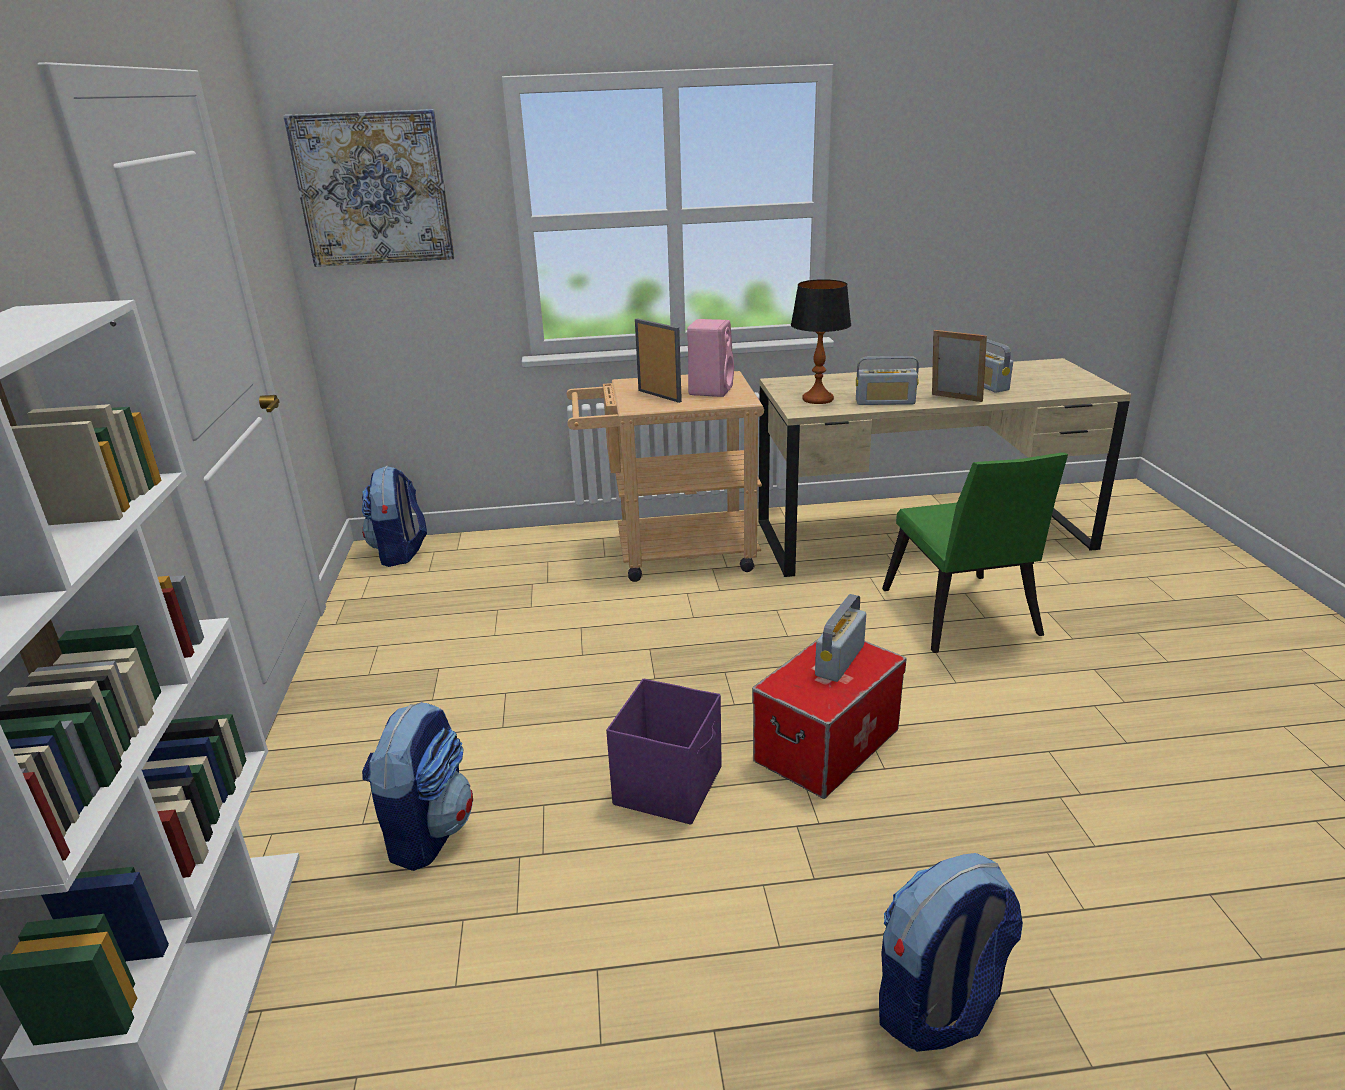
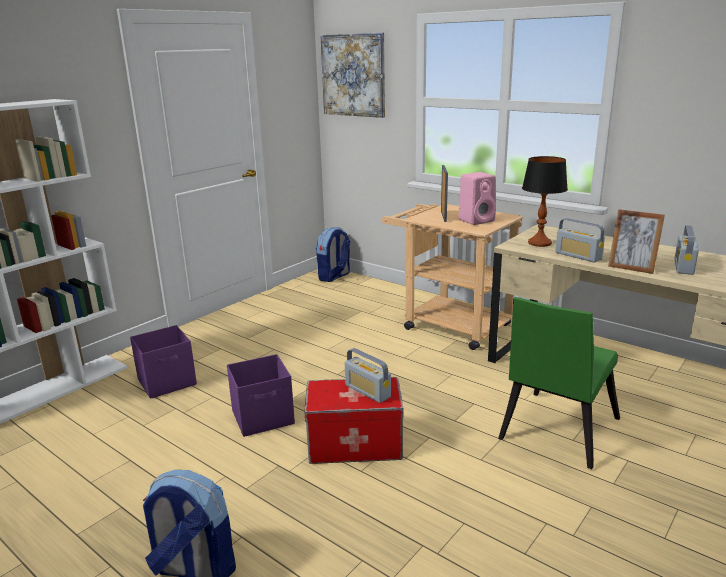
camera: 45 degrees right, 5 degrees down
(428, 831) = (168, 382): backpack -> purple storage box
(839, 660) = (367, 391): radio -> radio turned 120 degrees counterclockwise
(954, 400) = (631, 268): picture frame -> picture frame turned 135 degrees clockwise

